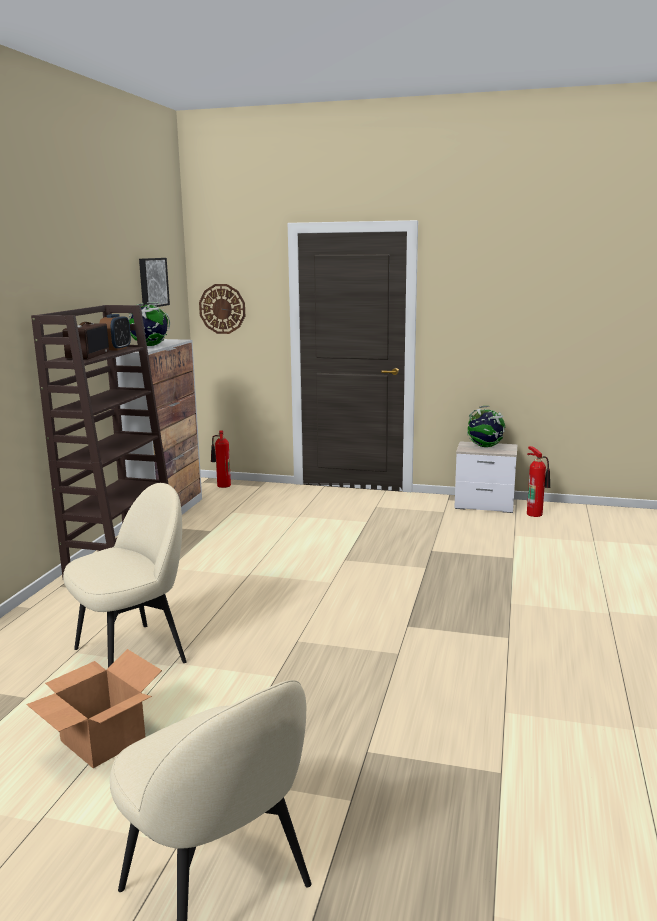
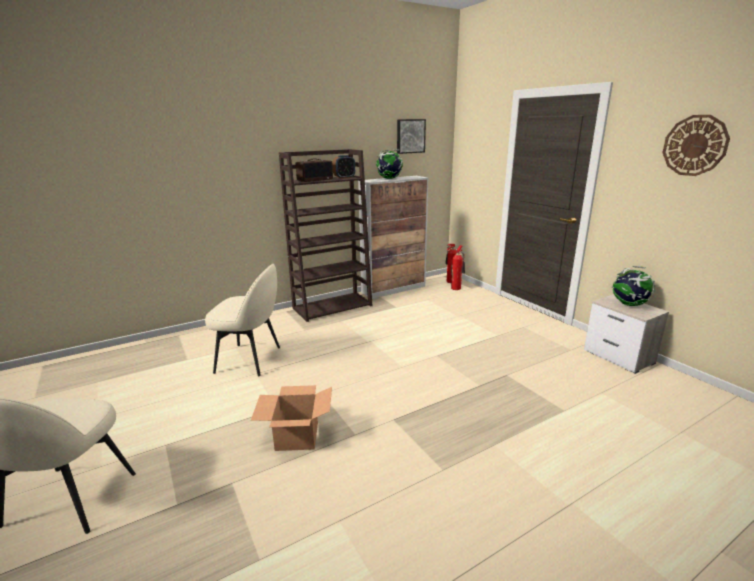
camera: 45 degrees right, 5 degrees up
(104, 740) = (170, 396): cardboard box -> cardboard box (297, 436)
(222, 309) = (469, 157): wall clock -> wall clock (695, 145)
(535, 513) = (657, 382): fire extinguisher -> fire extinguisher (457, 288)

